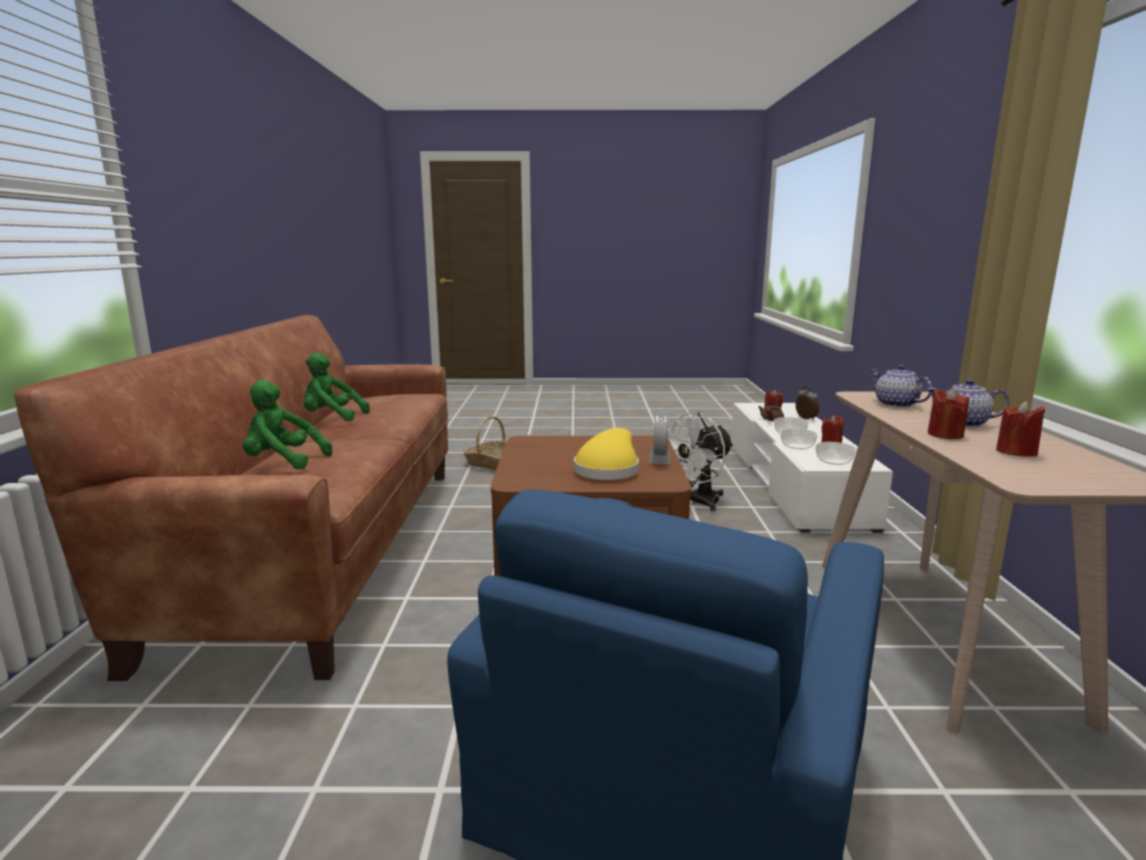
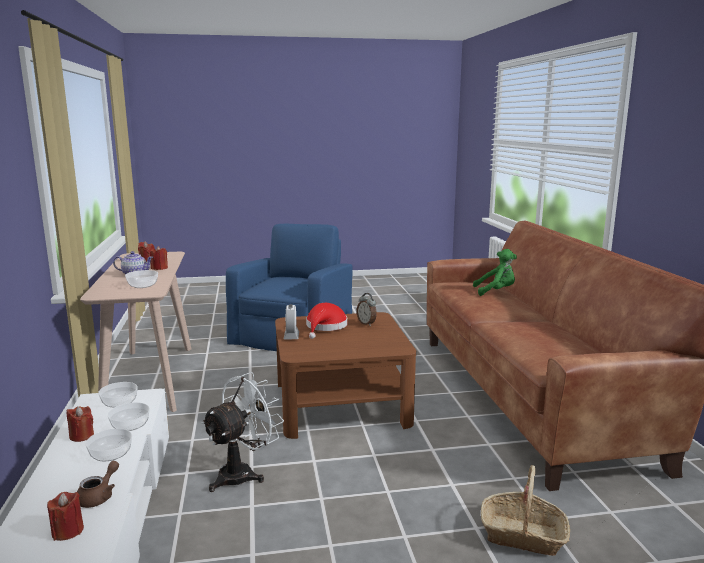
camera: 170 degrees right, 0 degrees up
(332, 417) = (556, 327): green plush toy -> none
(608, 470) = (325, 327): yellow hat -> red hat
(805, 419) = (35, 508): alarm clock -> alarm clock (367, 323)
(896, 404) = (143, 285): teapot -> bowl

